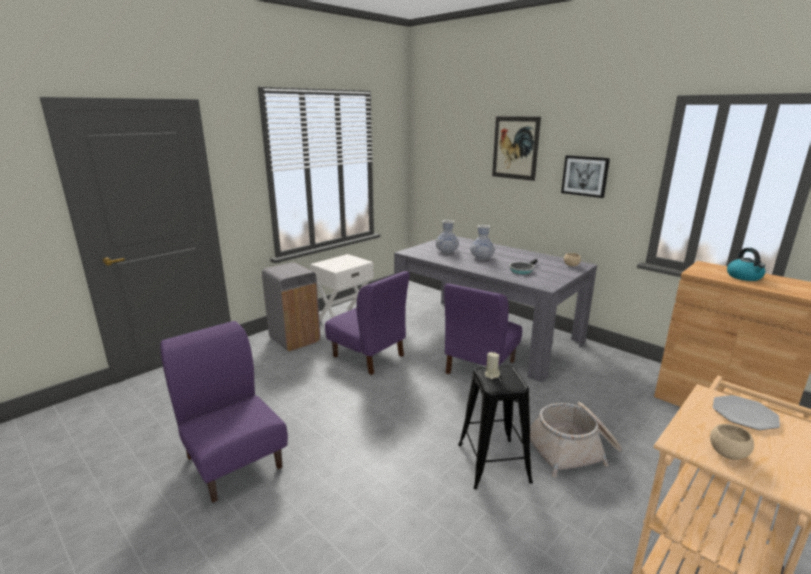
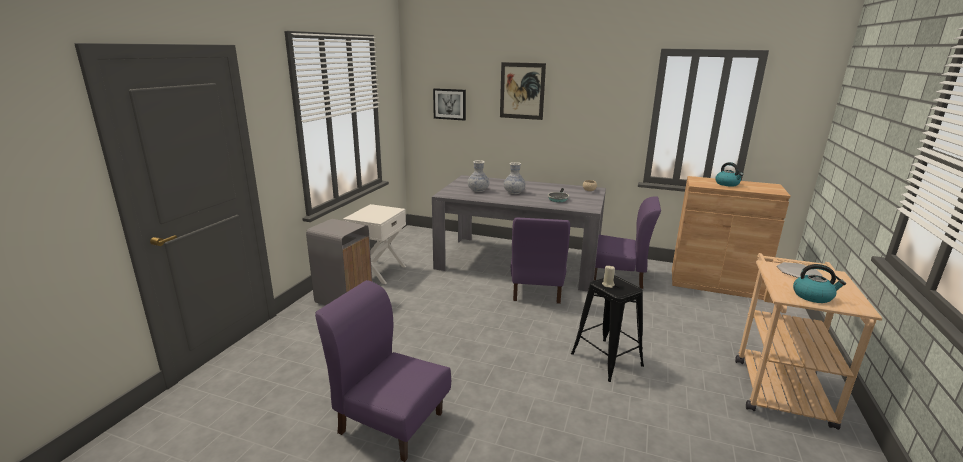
camera: 25 degrees left, 0 degrees up
(368, 356) = (433, 300): purple chair -> purple chair (618, 276)
(573, 450) = (651, 335): basket -> none
(585, 176) = (589, 114): picture -> picture (450, 104)
(727, 453) = (813, 296): beige bowl -> kettle

